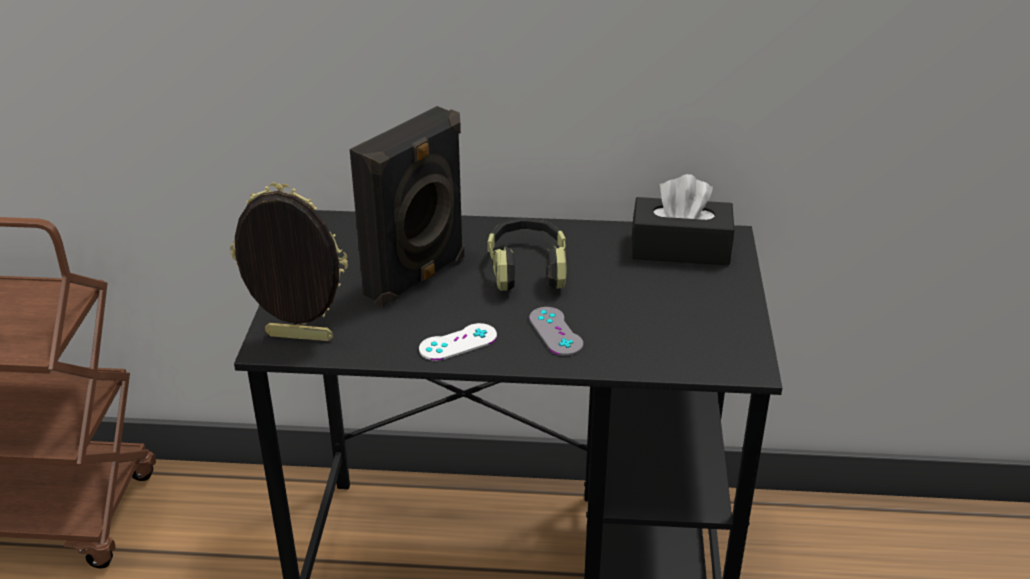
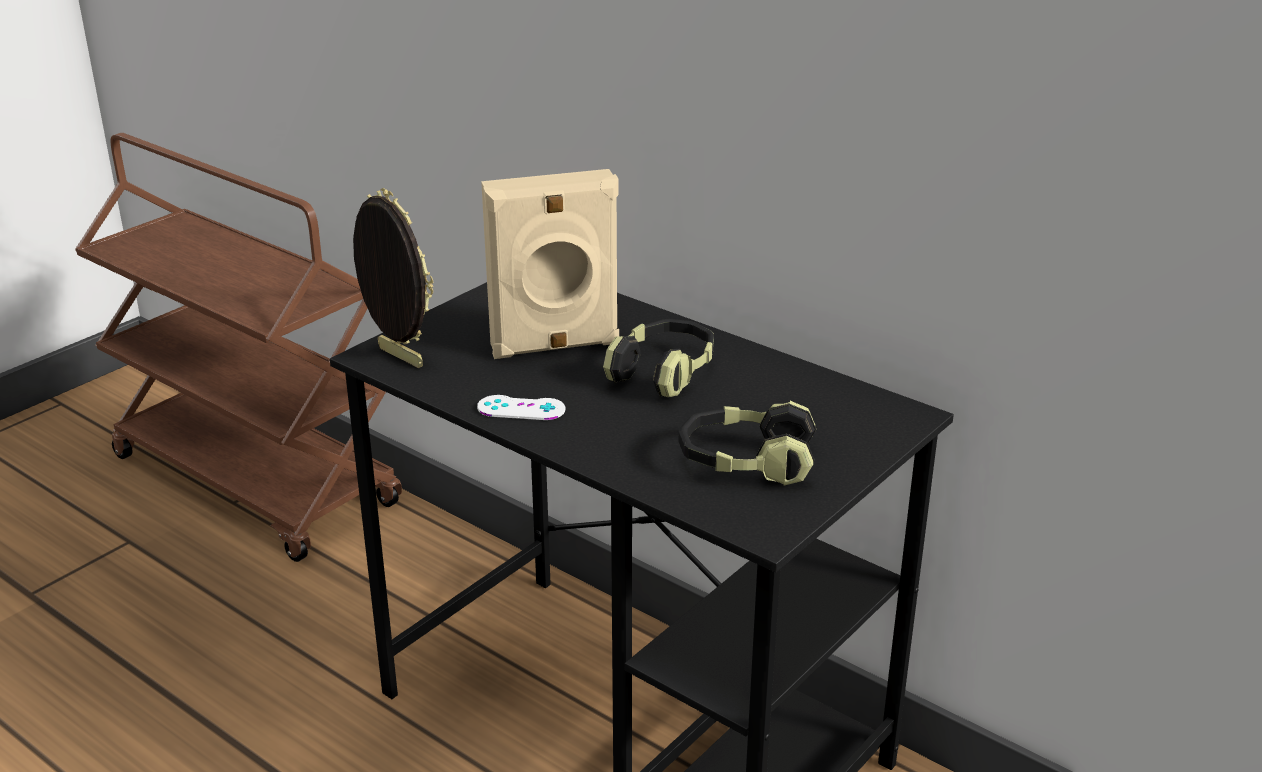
camera: 35 degrees right, 5 degrees down
(418, 278) = (555, 346): black speaker -> beige speaker
(555, 331) = (618, 432): grey game controller -> none
(672, 319) = (745, 463): none -> headphones
(680, 248) = (842, 407): black tissue box -> none

